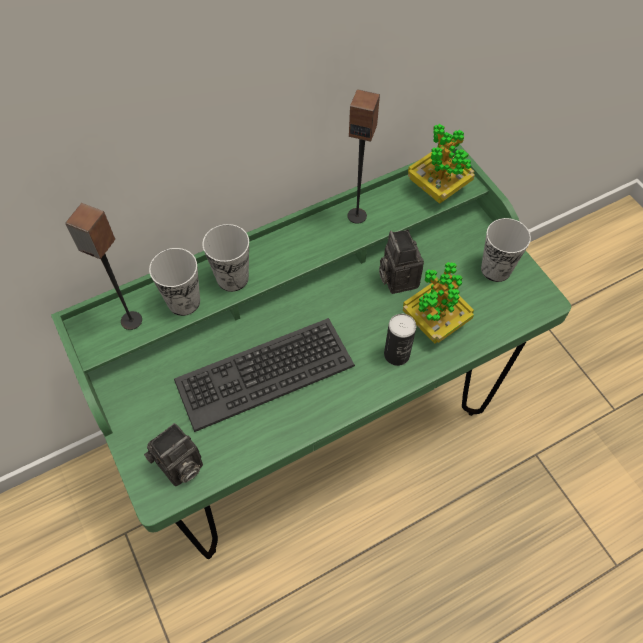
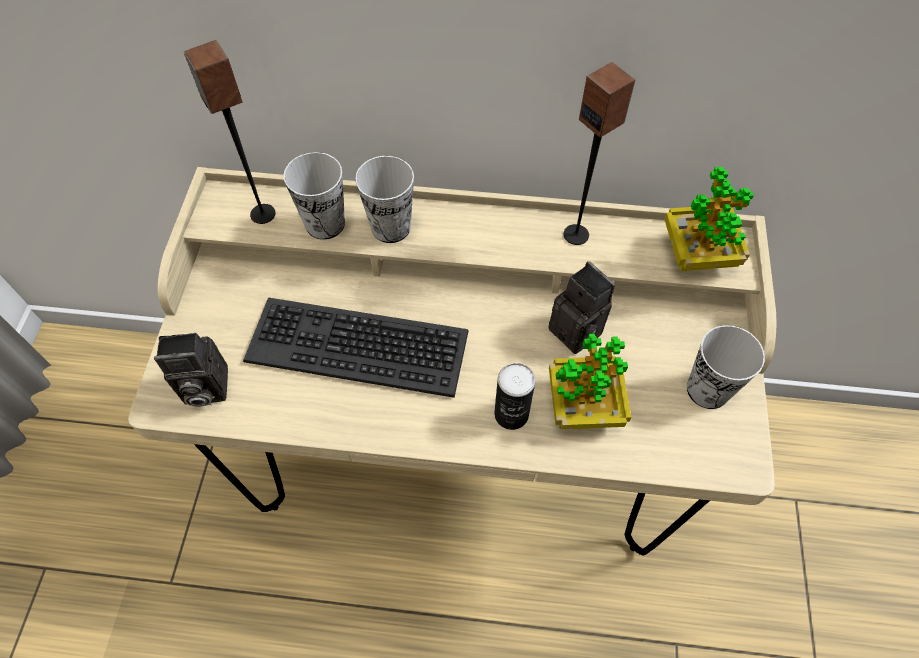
camera: 35 degrees right, 0 degrees up
(320, 430) = (459, 459): green desk -> beige desk
(397, 278) = (579, 331): camera -> camera turned 120 degrees clockwise

